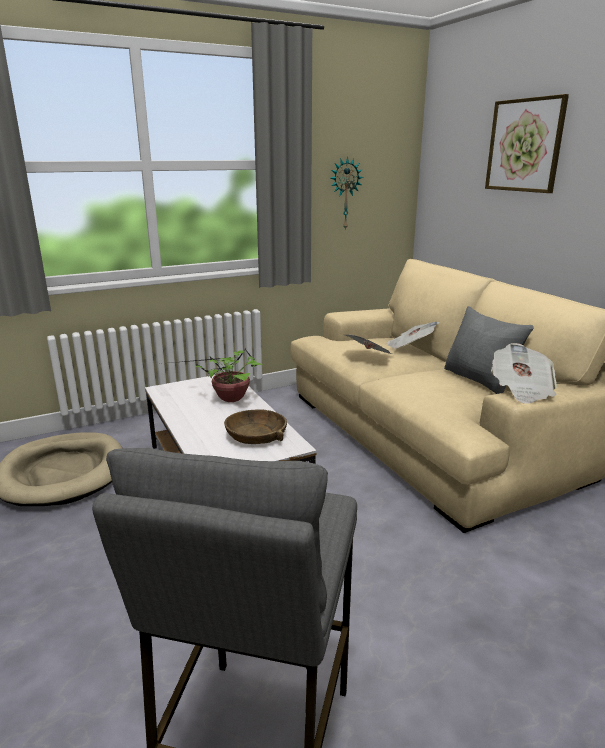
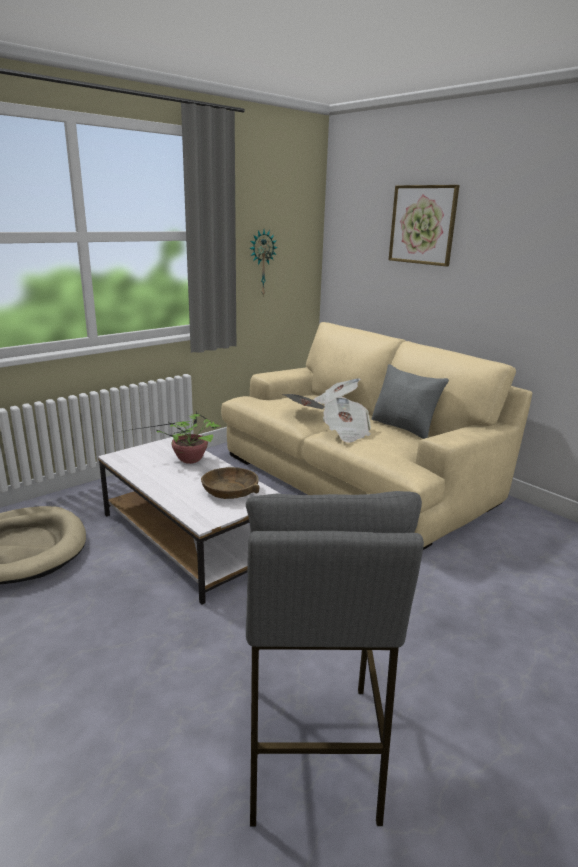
camera: 15 degrees left, 0 degrees up
(521, 390) = (447, 432): newspaper -> newspaper (346, 432)

